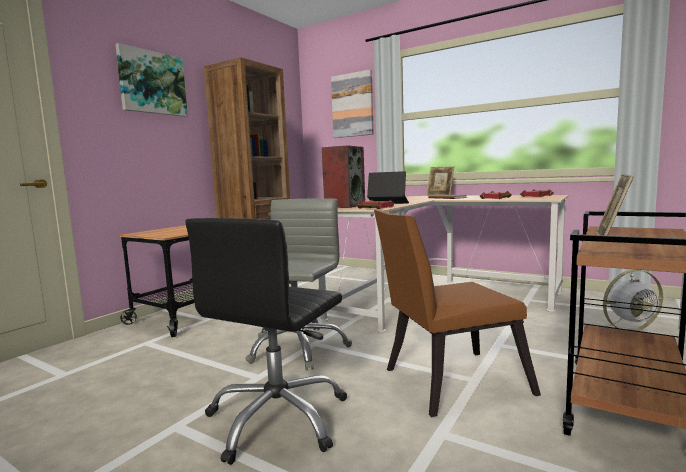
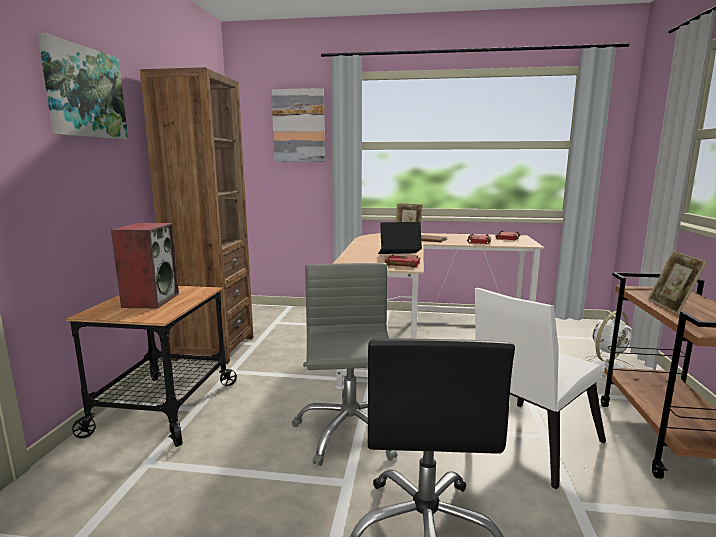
camera: 25 degrees left, 5 degrees up
(345, 206) = (356, 259): speaker -> speaker (151, 300)
(447, 382) = (527, 444): brown chair -> white chair

